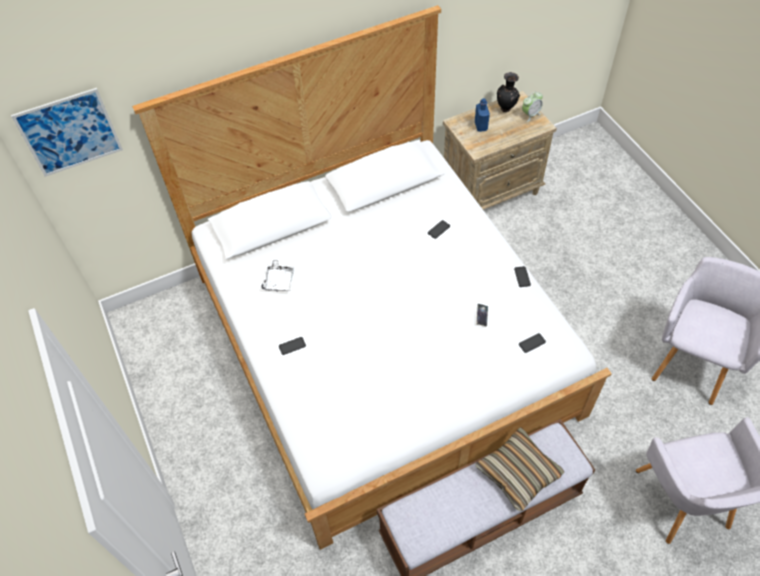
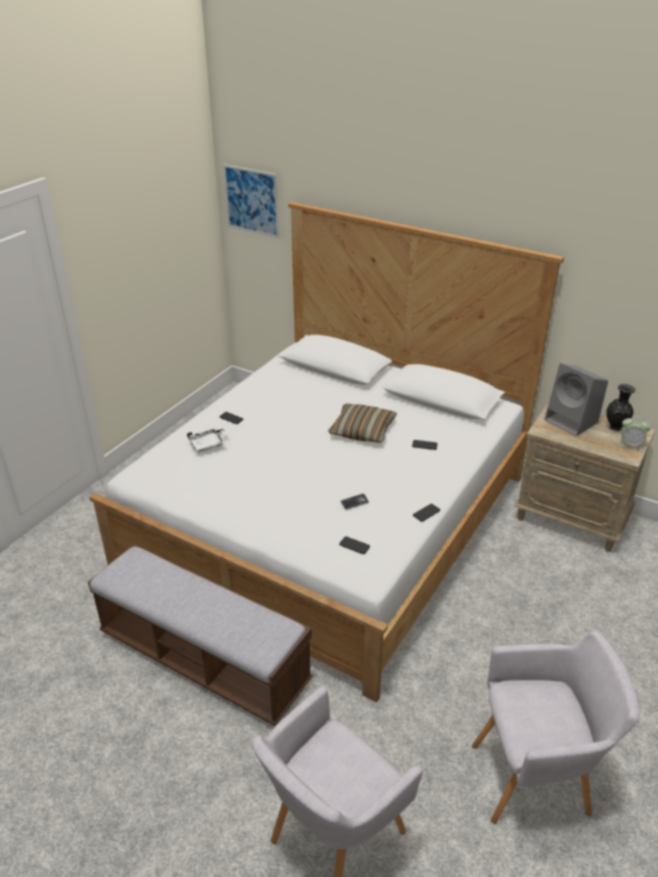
camera: 55 degrees right, 20 degrees down
(279, 280) = (287, 390): white tray -> white tray (208, 444)
(481, 126) = (572, 422): blue bottle -> grey speaker
(518, 472) = (224, 615): pillow -> pillow (362, 430)

